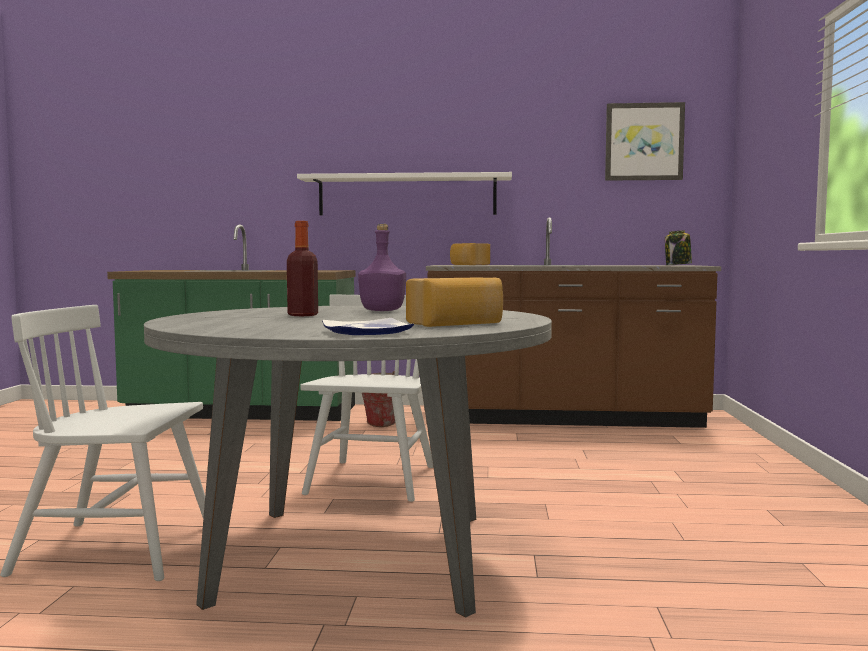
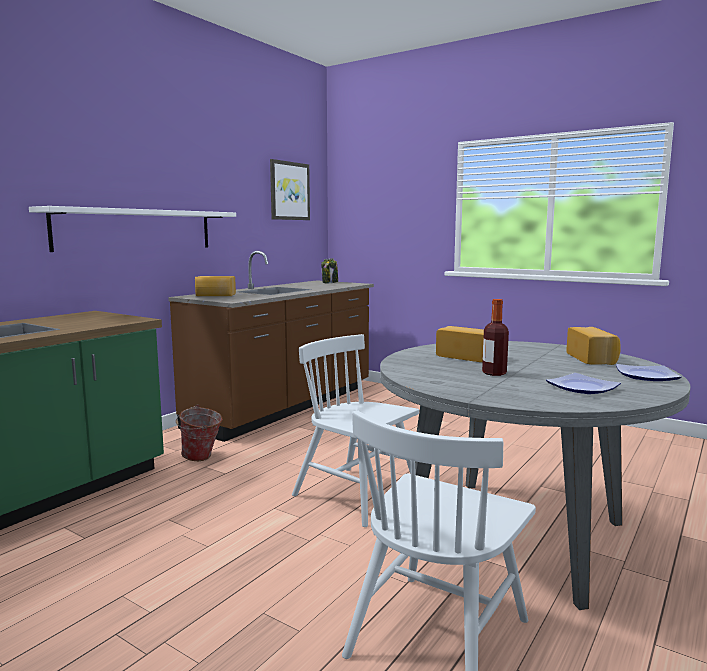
camera: 60 degrees left, 5 degrees up
(258, 325) = (582, 388): none -> plate
(382, 311) = (467, 357): purple bottle -> bread

